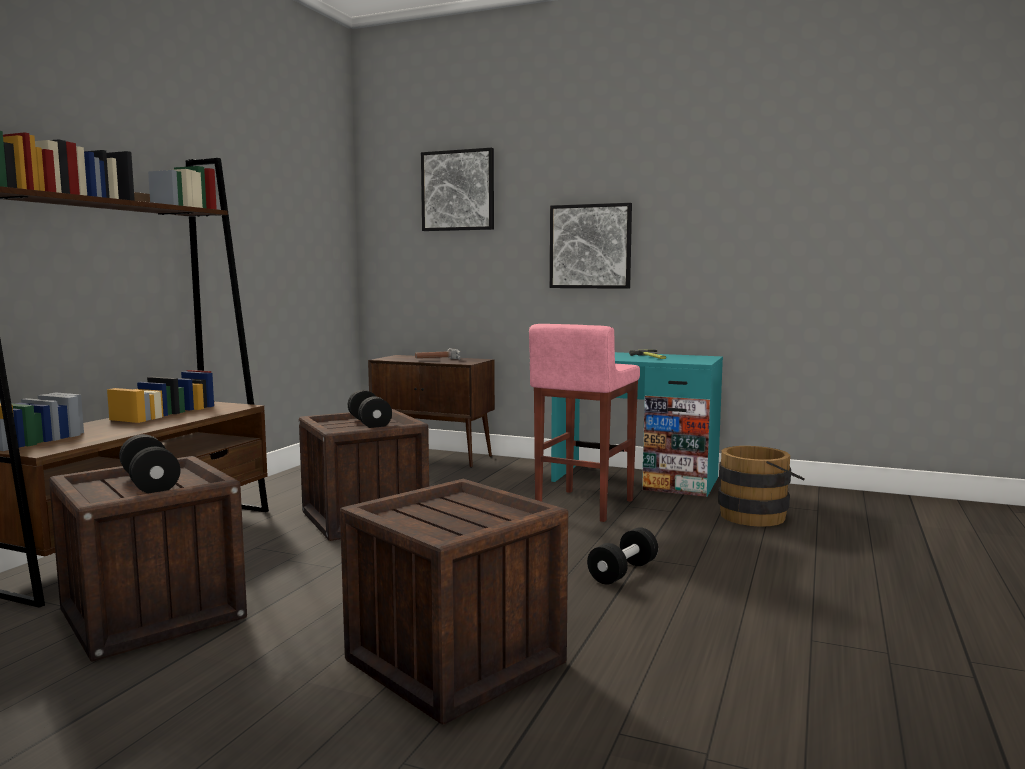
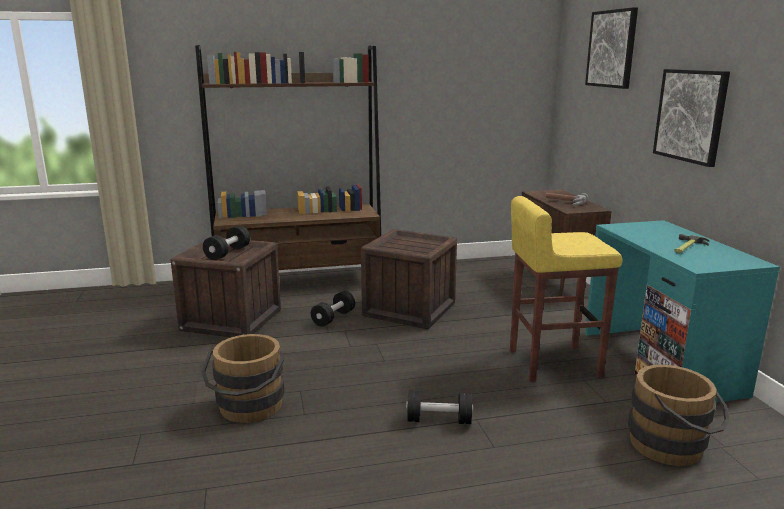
camera: 55 degrees right, 10 degrees up
(369, 423) = (415, 245): black dumbbell -> black dumbbell (333, 318)
(455, 661) = (248, 409): crate -> brown bucket
(583, 505) = (552, 363): pink stool -> yellow stool

